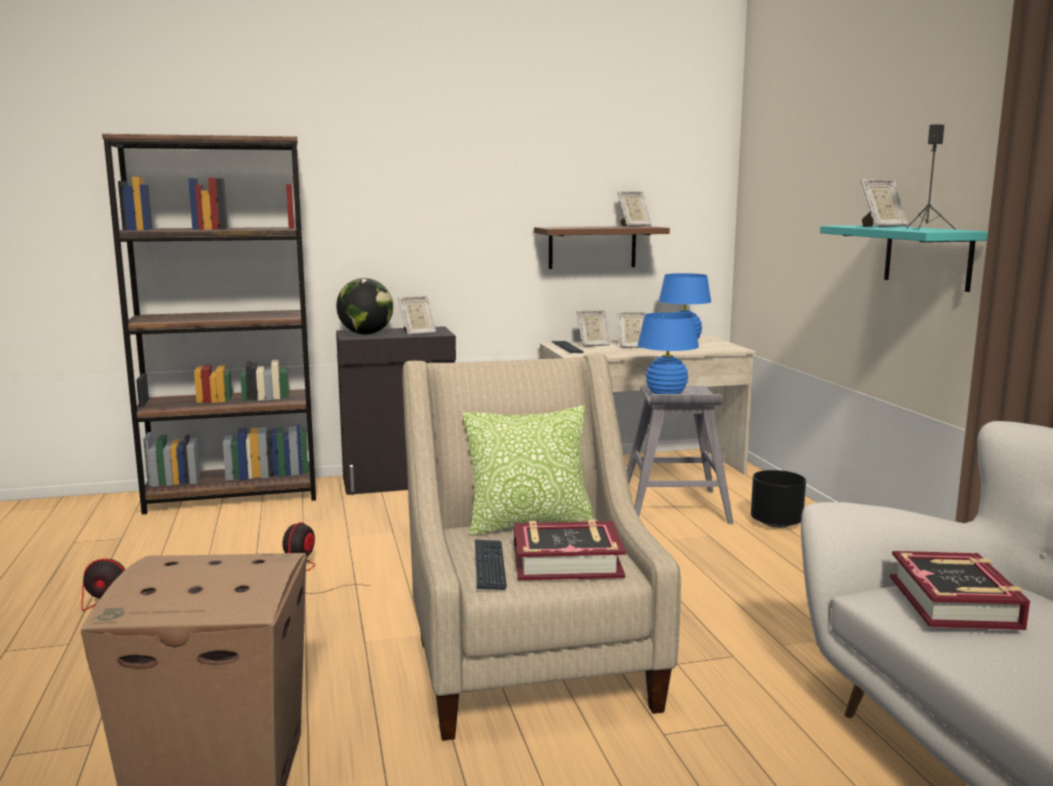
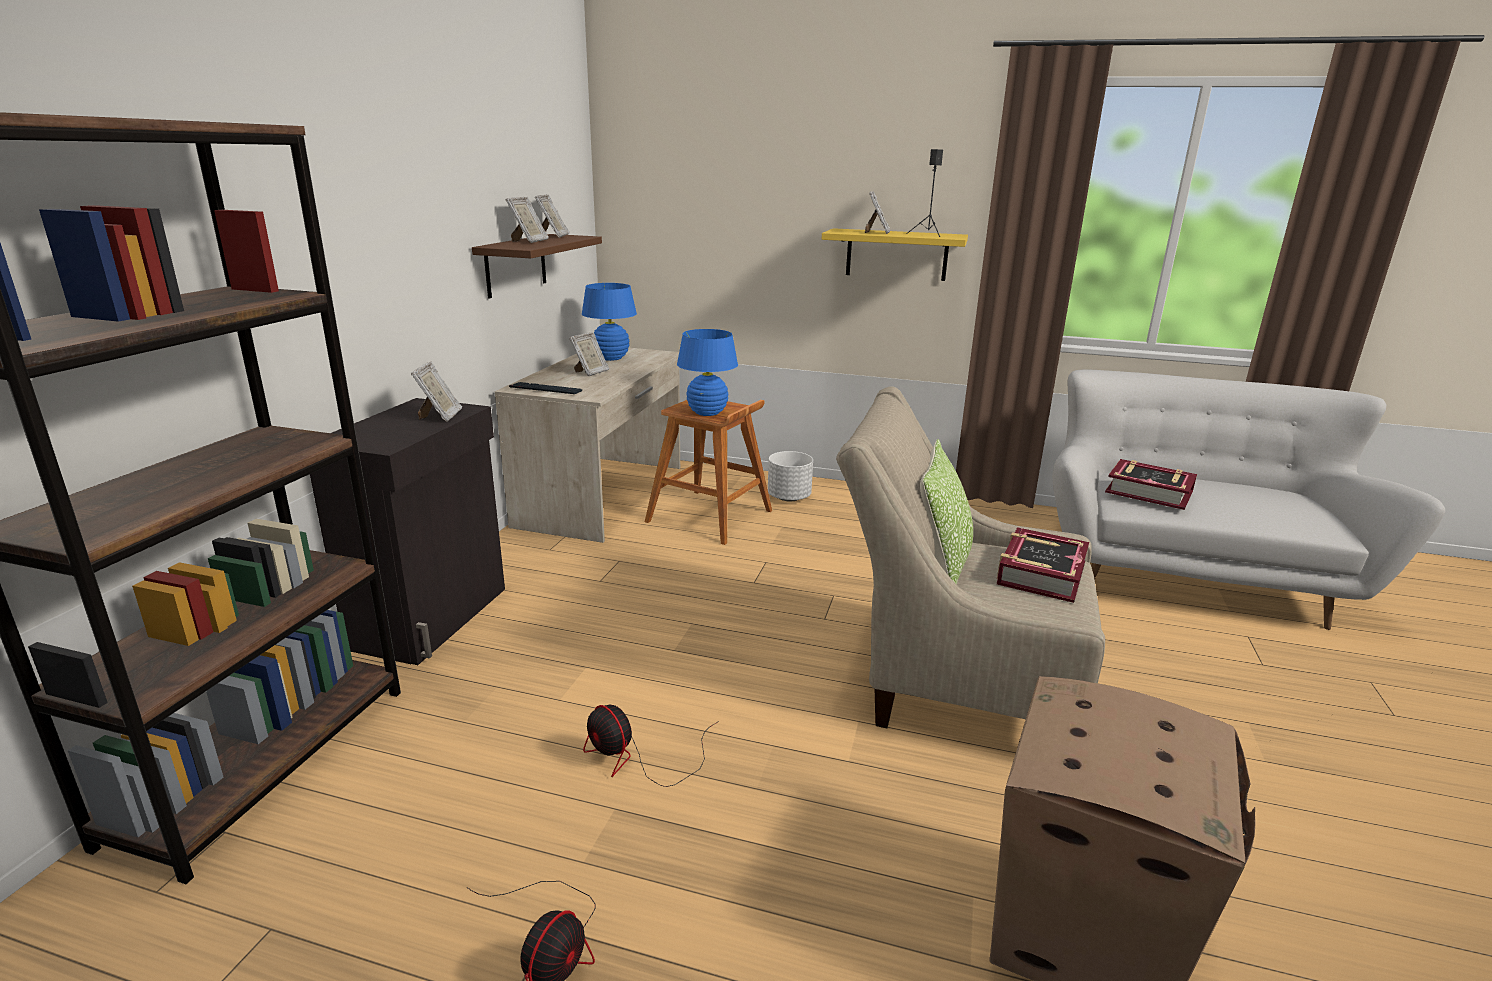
camera: 60 degrees left, 10 degrees up
(366, 334) = (379, 436): globe -> none
(489, 565) = (1032, 605): keyboard -> none
(592, 345) = (552, 380): picture frame -> picture frame (529, 241)
(674, 507) = (710, 516): grey stool -> brown stool
(776, 523) = (788, 497): black planter -> white planter
(927, 256) = (896, 254): turquoise shelf -> yellow shelf

